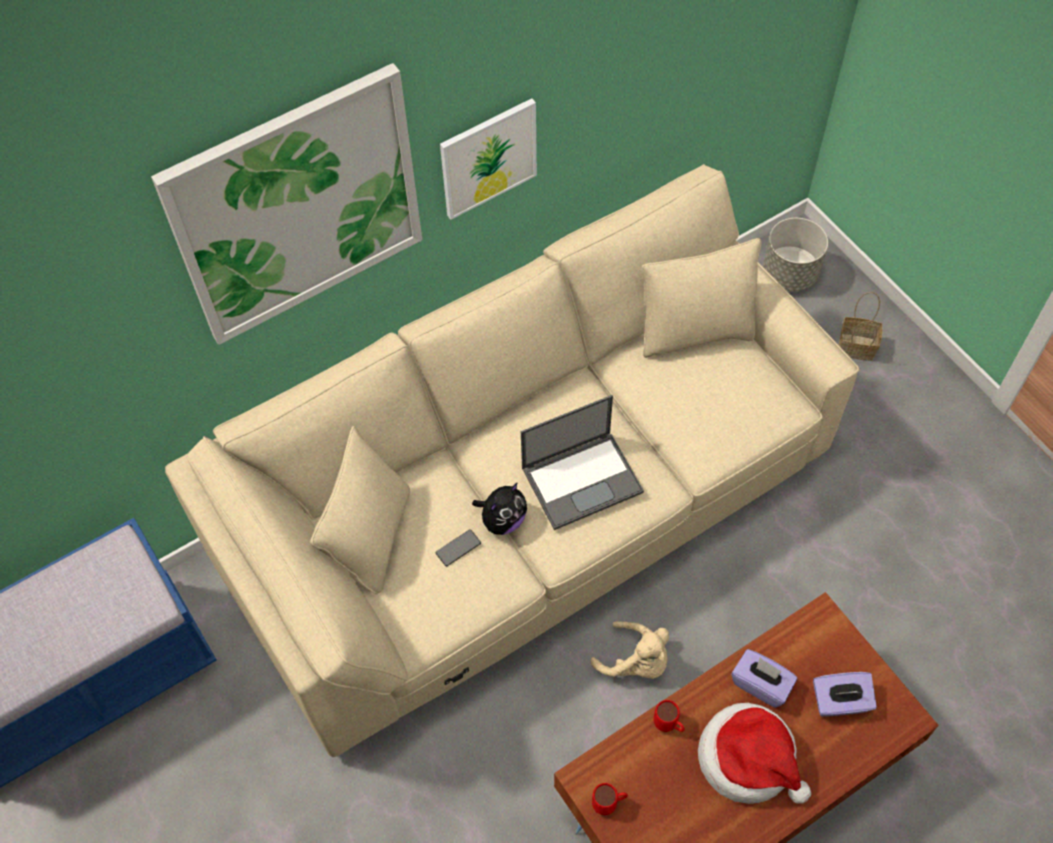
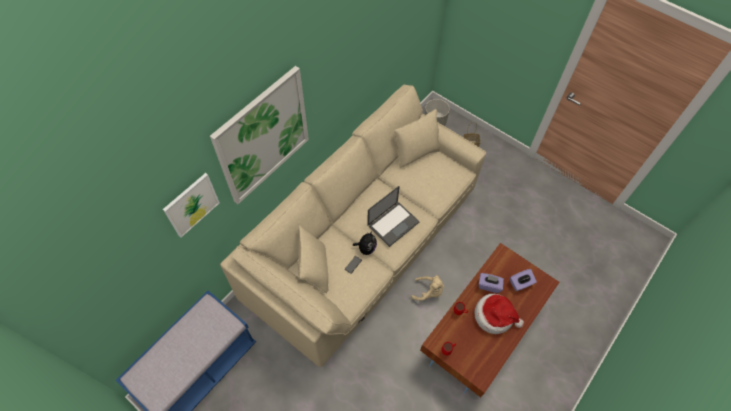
camera: 20 degrees left, 0 degrees up
(488, 158) = (329, 99): picture -> picture (191, 205)

